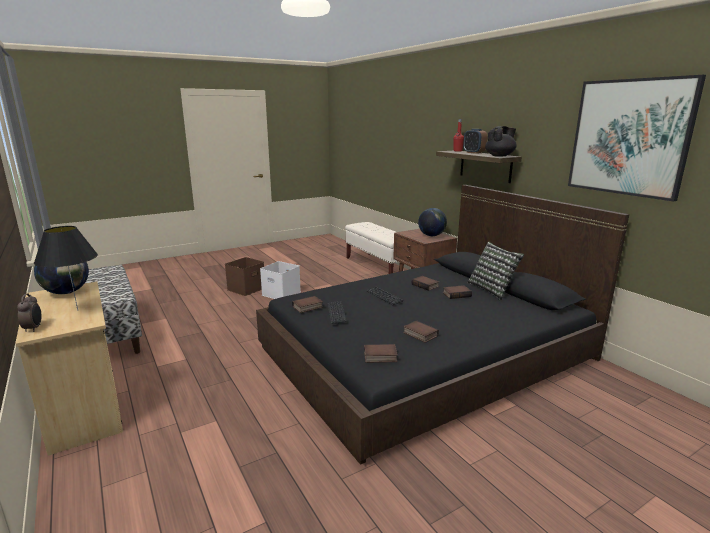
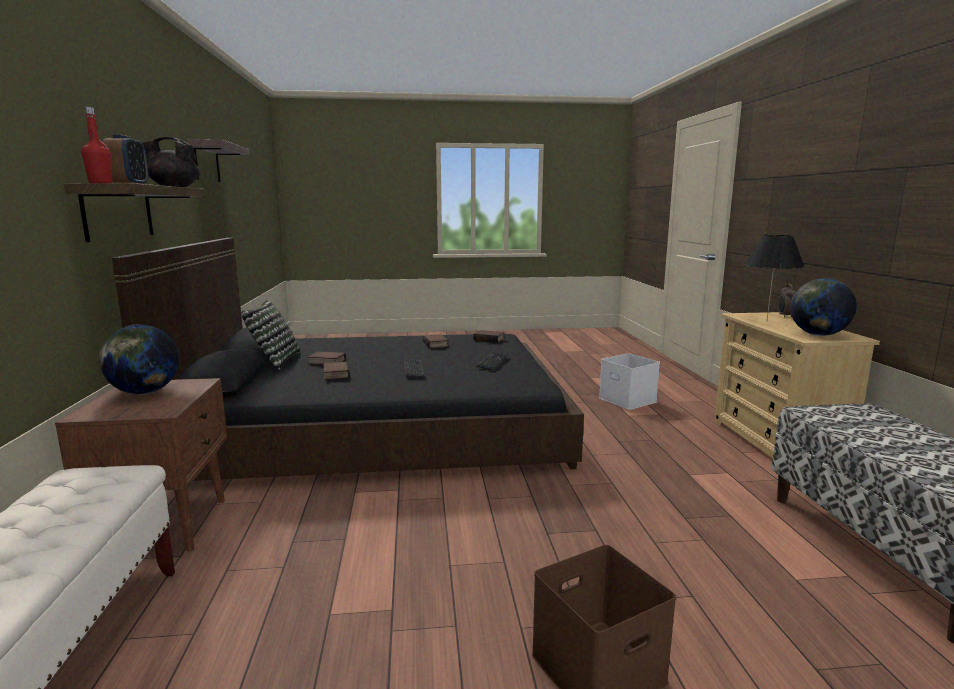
camera: 155 degrees left, 5 degrees down
(280, 293) = (498, 602): white storage box -> white storage box (629, 400)
(307, 307) = (519, 371): book -> none
(629, 137) = (206, 162): picture -> shelf

